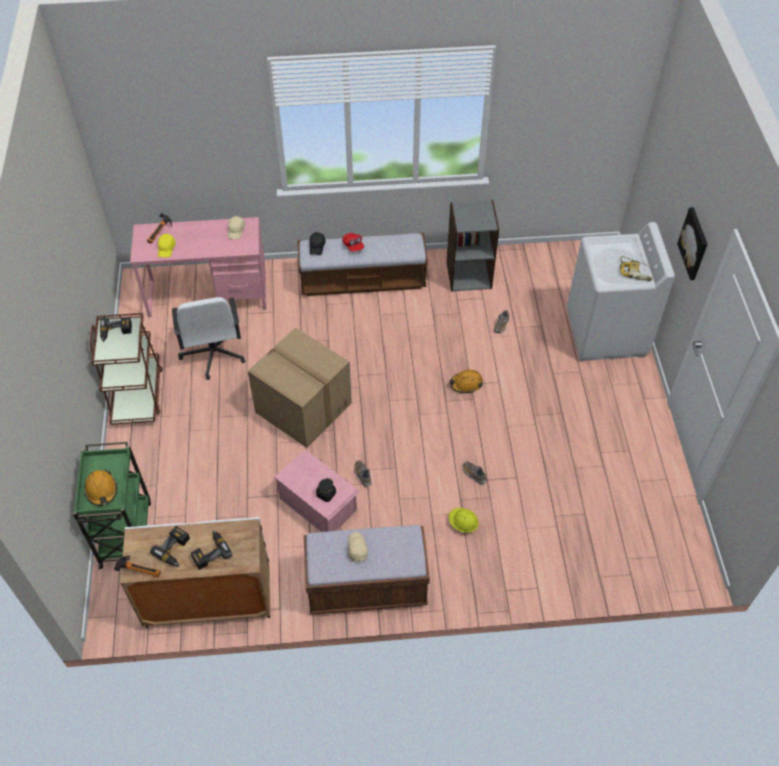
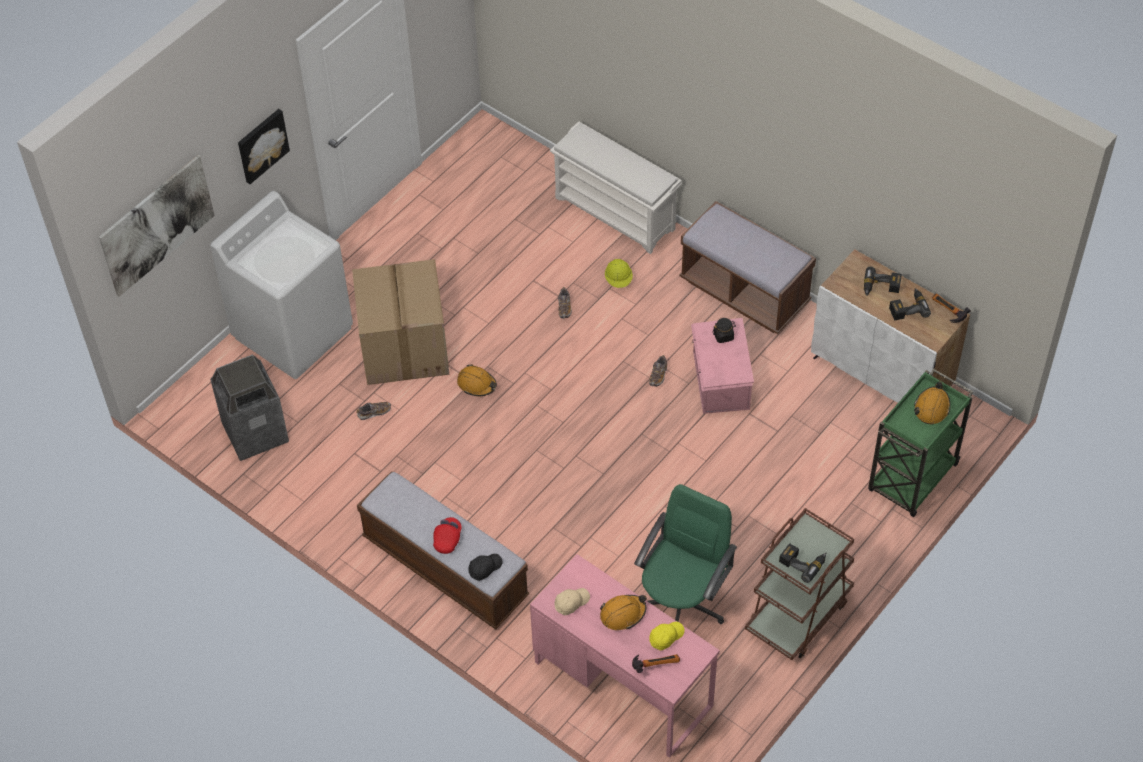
camera: 135 degrees left, 0 degrees up
(202, 244) = (623, 614): none -> orange hard hat
(213, 353) = (682, 602): white office chair -> green office chair
(302, 407) = (649, 476): cardboard box -> cardboard box (406, 348)
(357, 549) = (751, 251): beige cap -> none
(468, 274) = (334, 489): grey bookcase -> none
(524, 578) = (616, 213): none -> white shoe rack
(547, 270) = (255, 433): none -> trash can
(635, 272) = (286, 232): power drill -> none
(665, 153) = (157, 225): none -> picture

